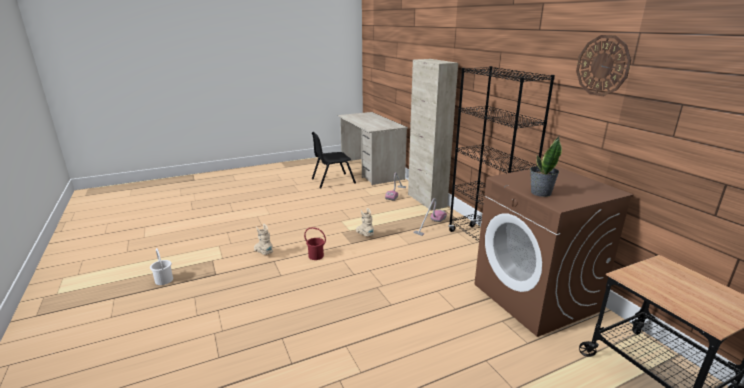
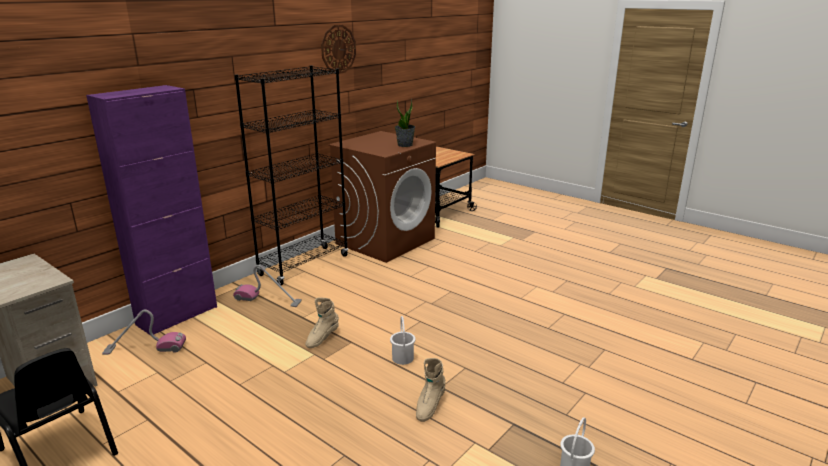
camera: 115 degrees left, 0 degrees up
(316, 256) = (402, 358): red bucket -> white bucket
(426, 200) = (177, 316): beige cabinet -> purple cabinet

